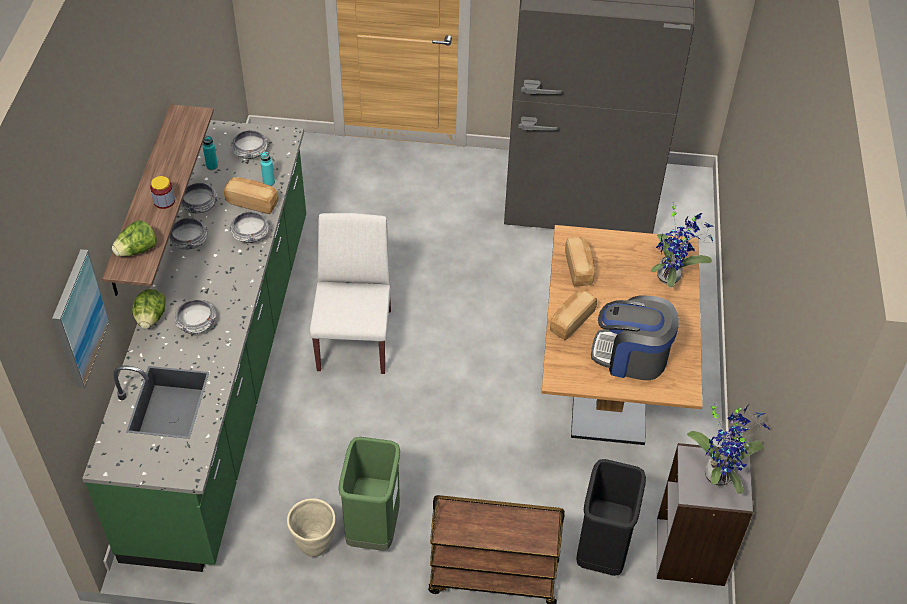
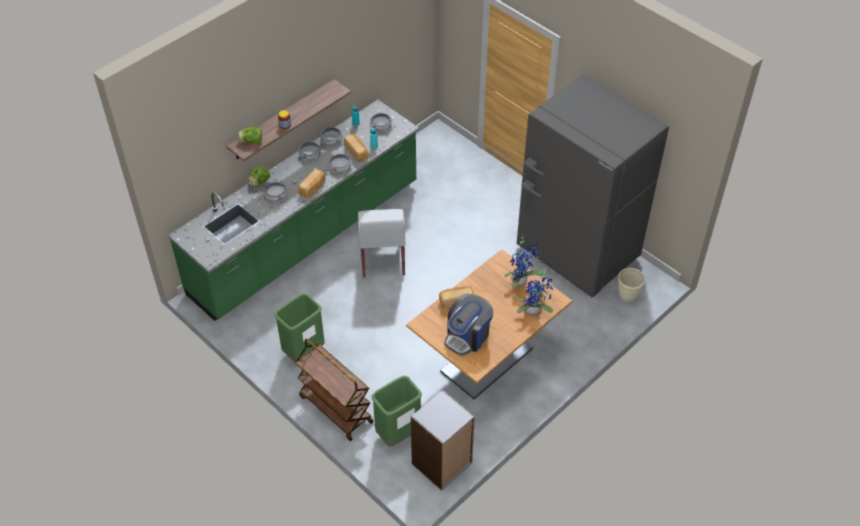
camera: 40 degrees right, 0 degrees up
(78, 319) = (196, 157): picture -> none
(314, 544) = (272, 341): beige planter -> beige planter (627, 295)
(354, 339) = (383, 257): white chair -> white chair turned 135 degrees clockwise
(579, 269) = (489, 278): bread -> bread (313, 188)
(602, 552) = (398, 434): black trash can -> green trash can
(631, 356) = (467, 336): coffee machine -> coffee machine turned 105 degrees counterclockwise
(720, 473) = (447, 416): potted plant -> potted plant (521, 281)

